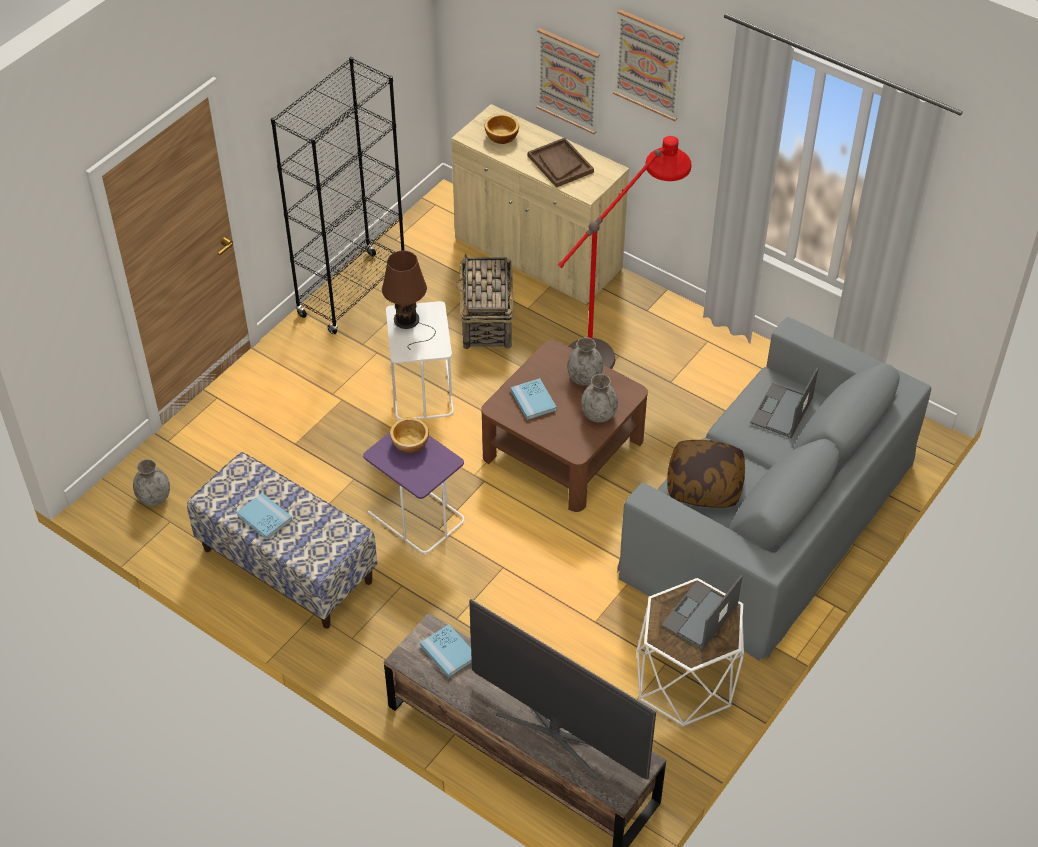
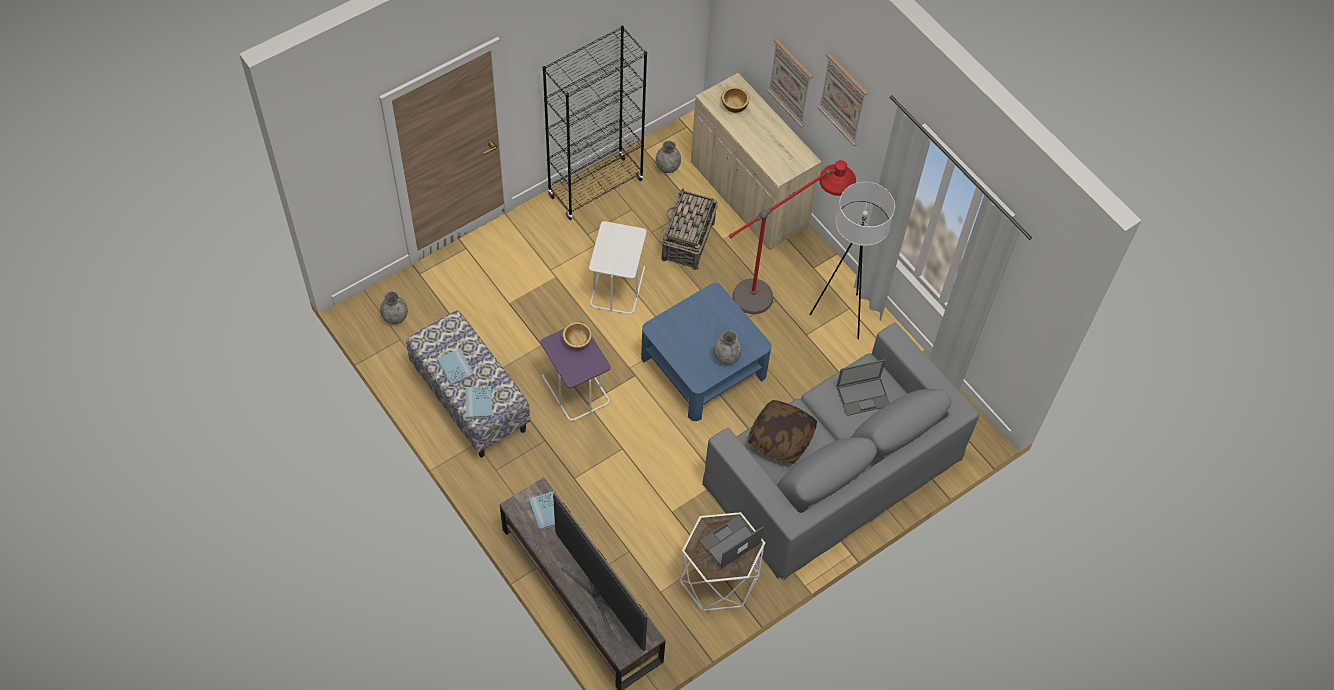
camera: 15 degrees right, 10 degrees up
(408, 322) = (613, 239): brown table lamp -> none
(533, 400) = (683, 330): blue book -> blue book (479, 403)
(560, 164) = (769, 143): brown tray -> none
(563, 449) = (703, 367): brown coffee table -> blue coffee table
(584, 378) = (728, 323): grey vase -> grey vase (667, 167)
(701, 351) = (840, 315): none -> white floor lamp
(781, 411) = (863, 396): laptop -> laptop turned 150 degrees counterclockwise

